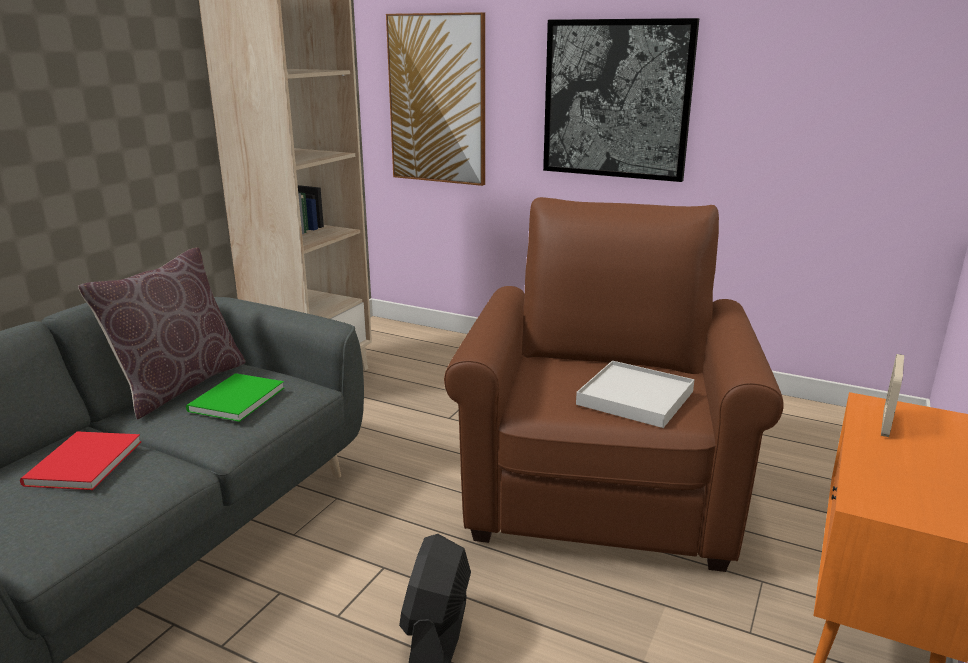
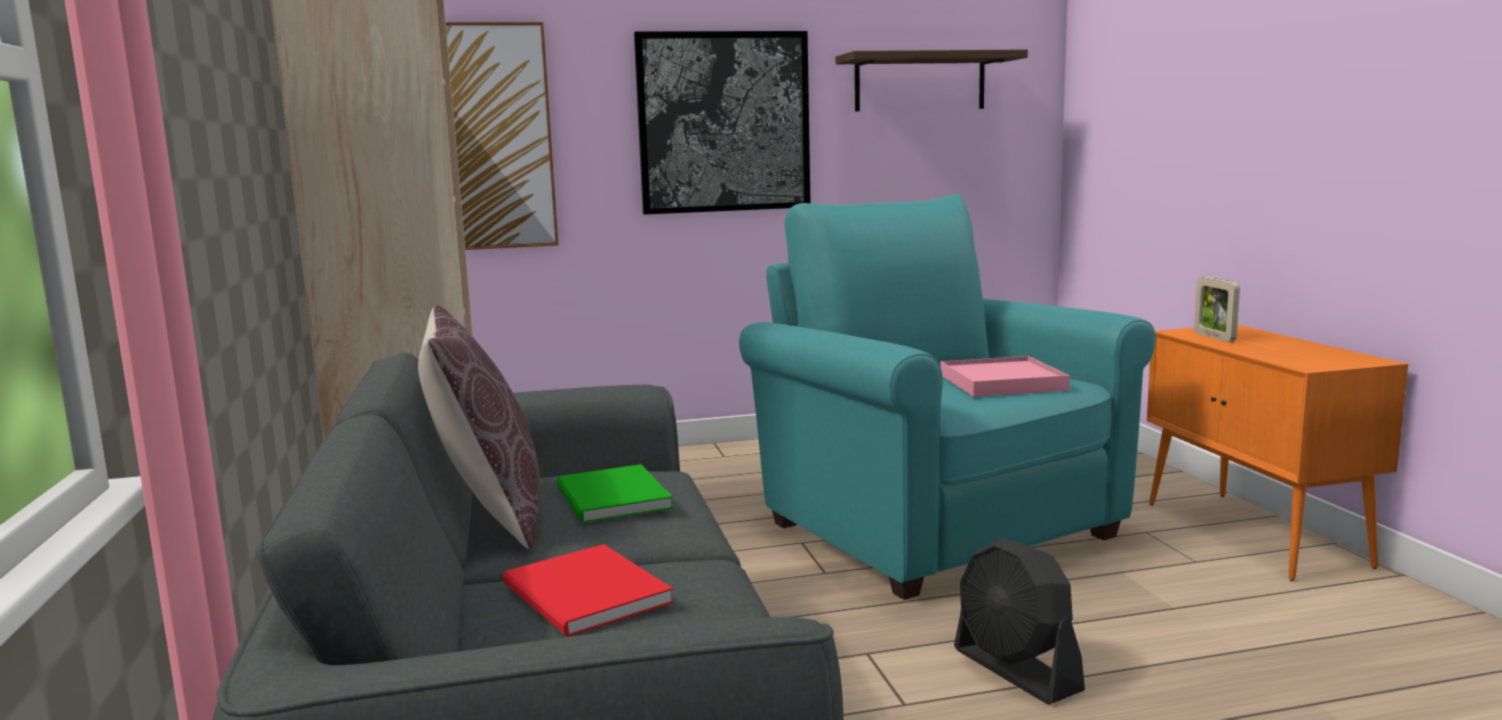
camera: 40 degrees left, 10 degrees down
(602, 490) = (932, 525): brown armchair -> turquoise armchair
(635, 398) = (1002, 382): white tray -> pink tray
(815, 71) = (920, 82): none -> shelf

